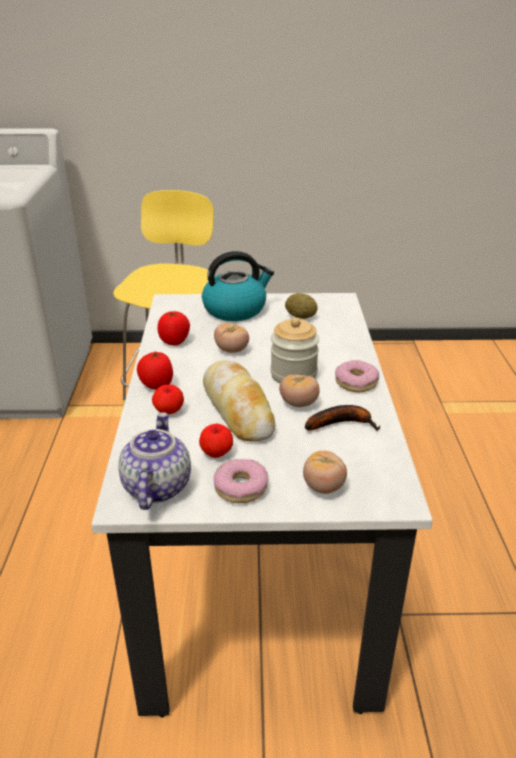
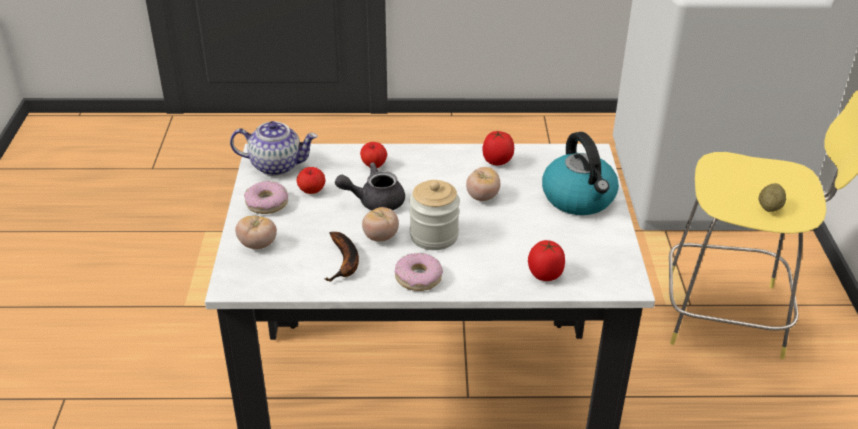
camera: 90 degrees right, 5 degrees up
(156, 386) = (415, 157): tomato -> tomato (545, 275)
(238, 409) = (374, 201): bread -> grey teapot
(300, 317) = (568, 246): potato -> potato (769, 207)

